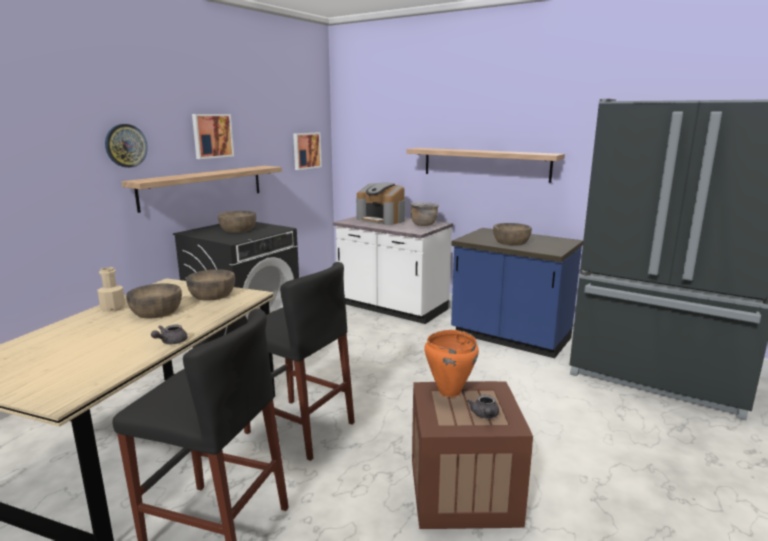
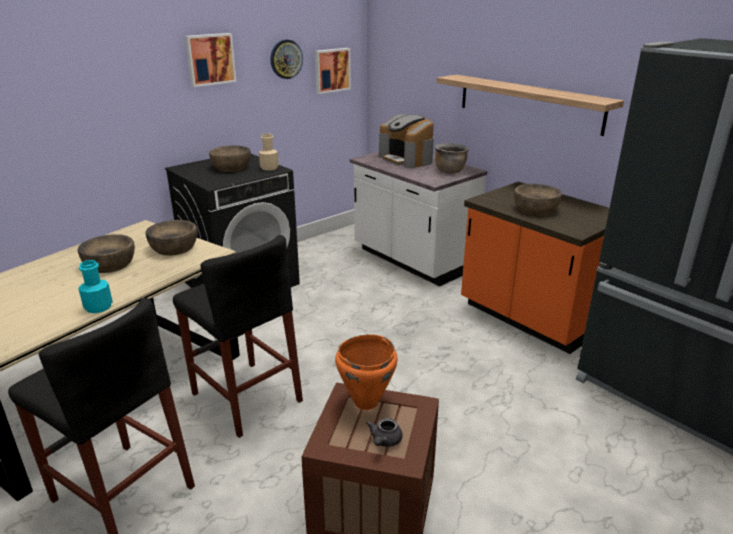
camera: 15 degrees right, 10 degrees up
(113, 308) = (75, 255): beige bottle -> beige bottle (269, 168)
(126, 145) = (108, 75): wall clock -> wall clock (286, 59)
(170, 342) = (98, 307): grey teapot -> turquoise bottle
(203, 187) = (200, 117): shelf -> none
(510, 338) = (529, 318): blue counter -> orange counter

